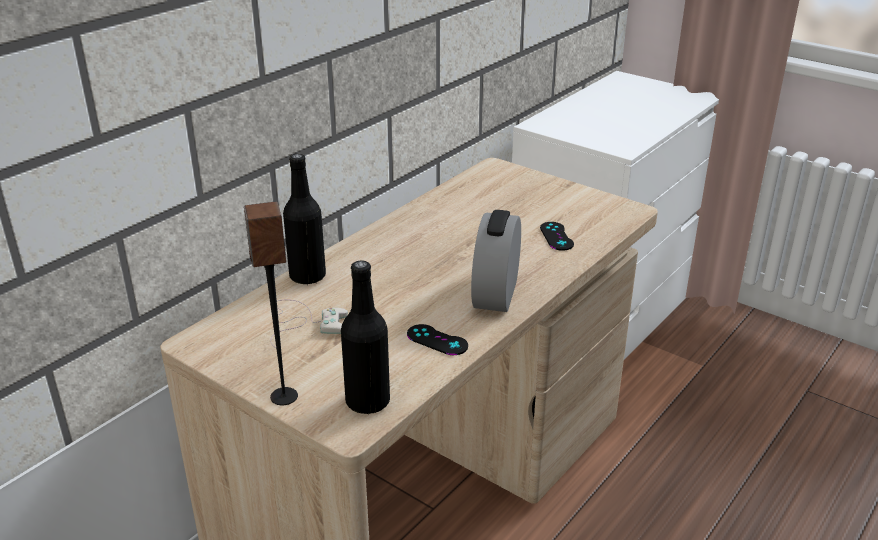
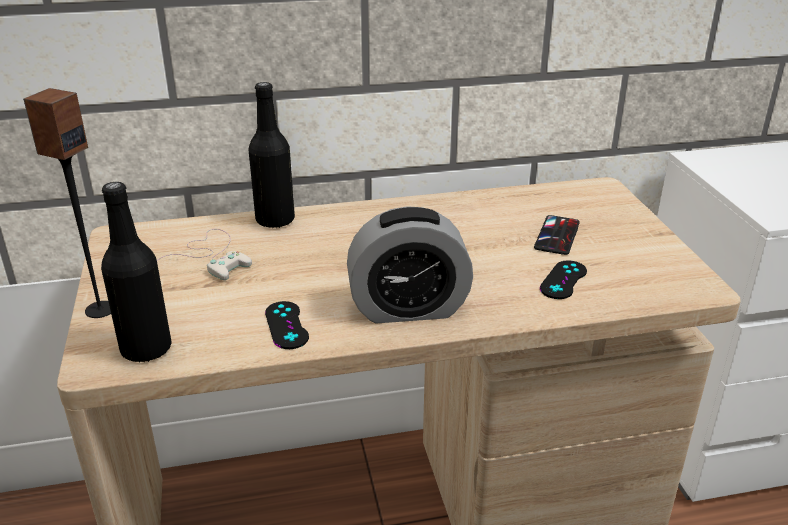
camera: 40 degrees right, 0 degrees up
(495, 294) = (408, 308): alarm clock -> alarm clock turned 150 degrees counterclockwise
(513, 209) = (557, 235): none -> phone

